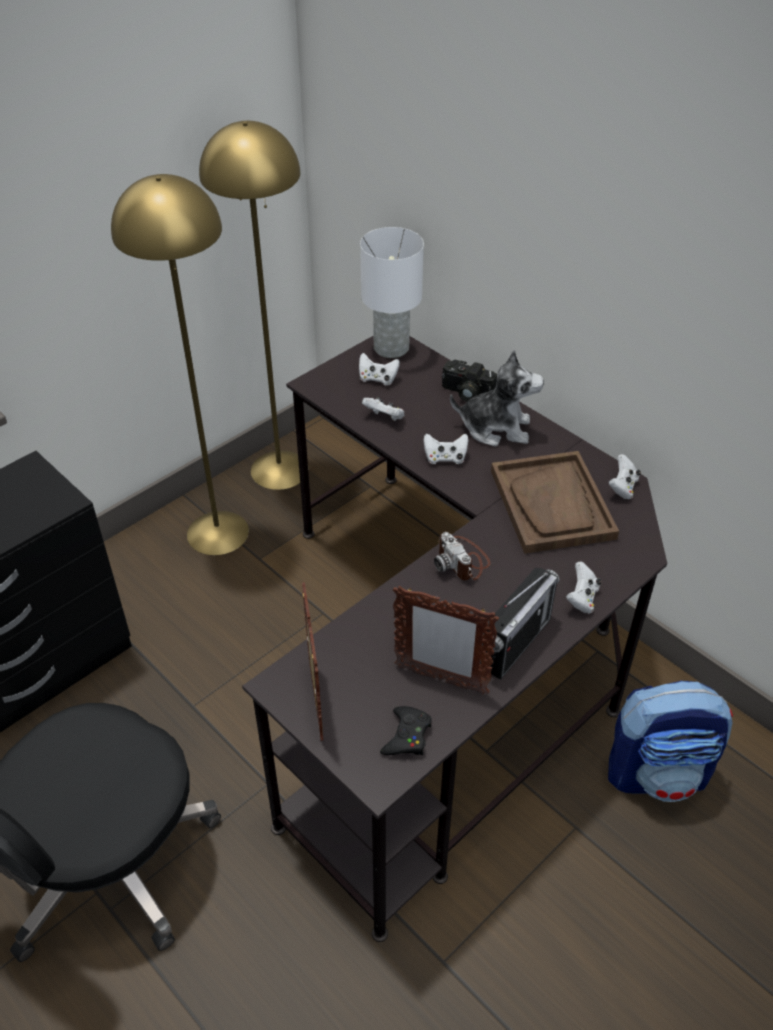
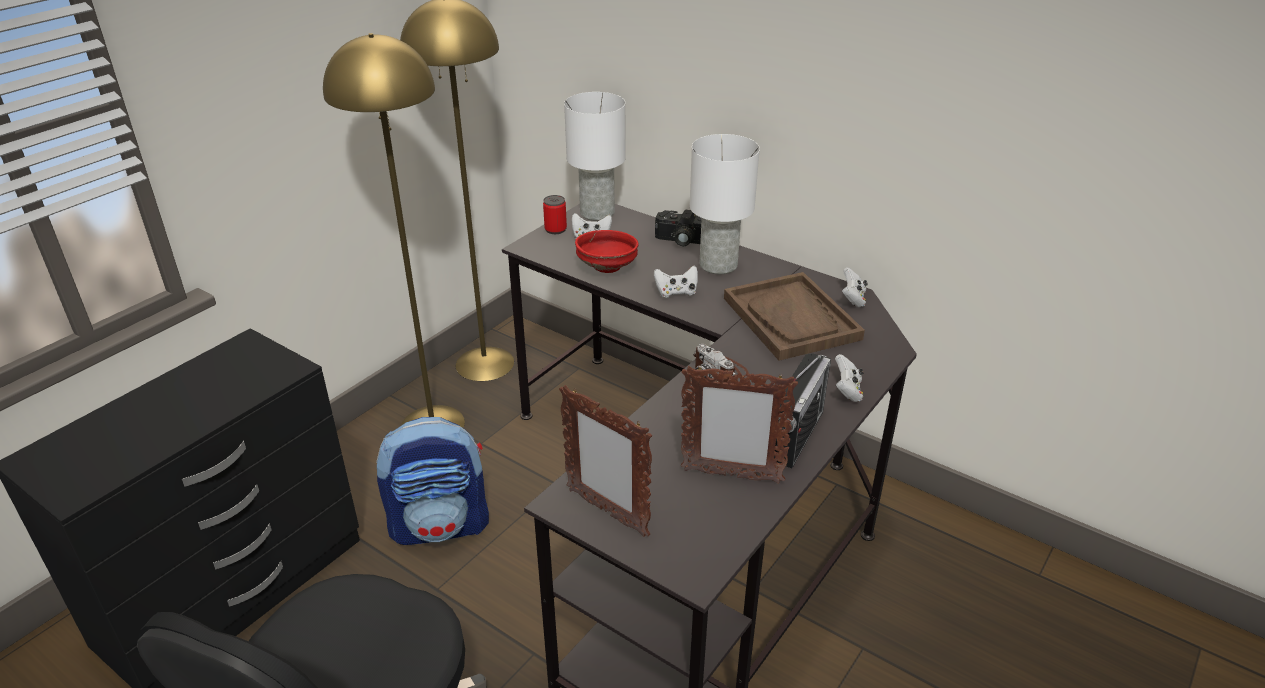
camera: 10 degrees left, 10 degrees down
(315, 701) = (606, 512): picture frame -> picture frame turned 150 degrees clockwise
(344, 365) = (555, 229): none -> can
(385, 418) = (607, 266): white game controller -> red bowl
(407, 736) = (713, 530): black game controller -> none
(496, 428) = (717, 264): plush toy -> white table lamp
(658, 773) = (928, 585): backpack -> backpack (441, 525)

